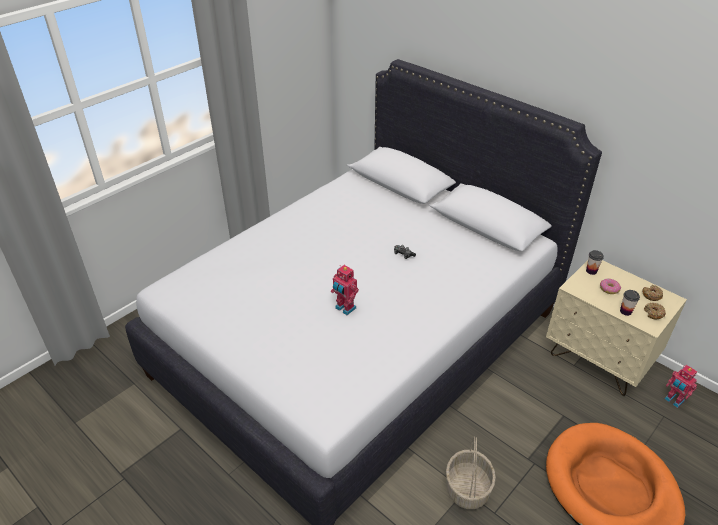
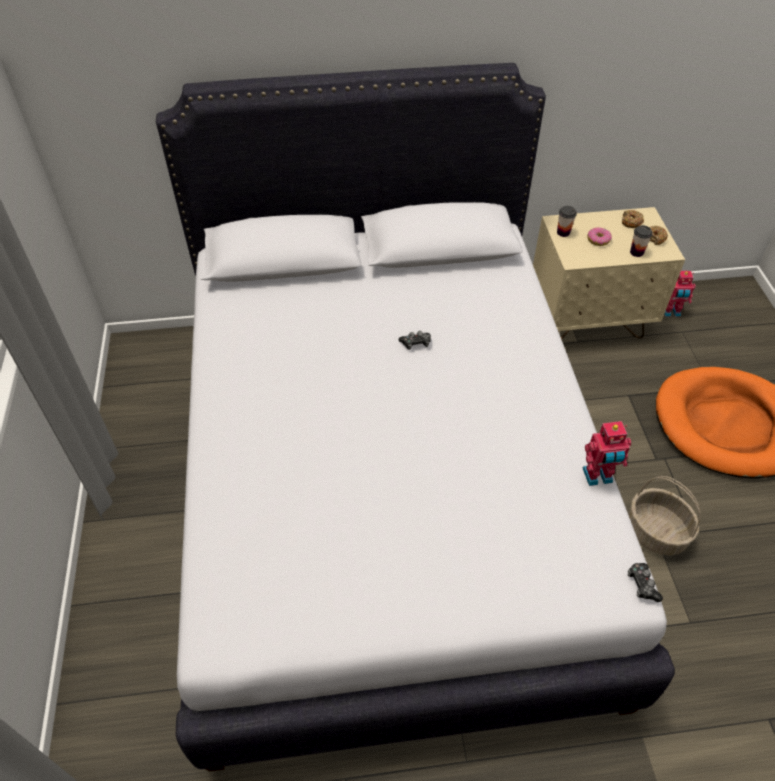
camera: 50 degrees left, 10 degrees up
(336, 425) = (642, 584): none -> game controller
(344, 308) = (456, 455): toy robot -> toy robot (598, 477)

